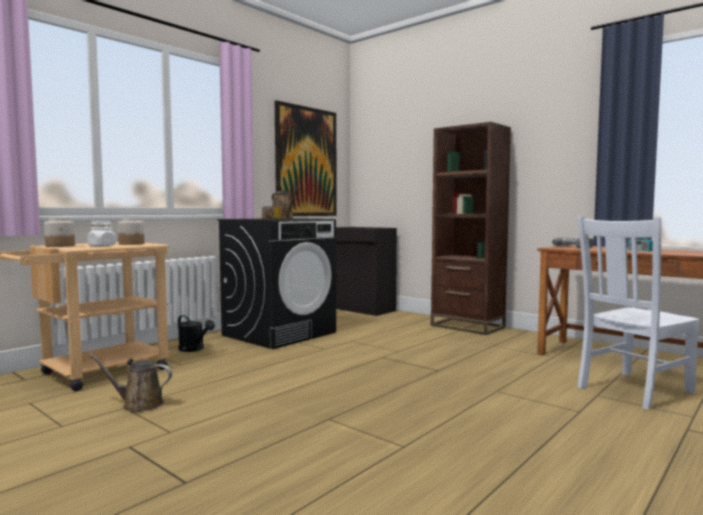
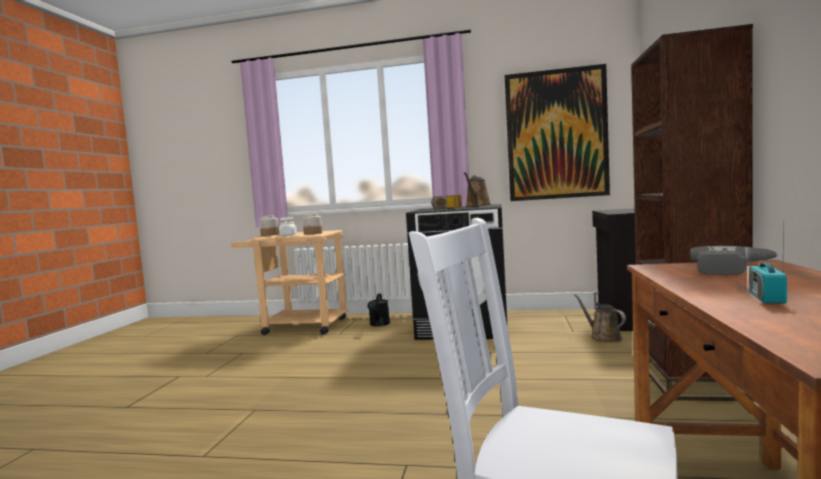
camera: 60 degrees right, 0 degrees up
(139, 404) = (250, 353): brown watering can -> brown watering can (603, 337)

